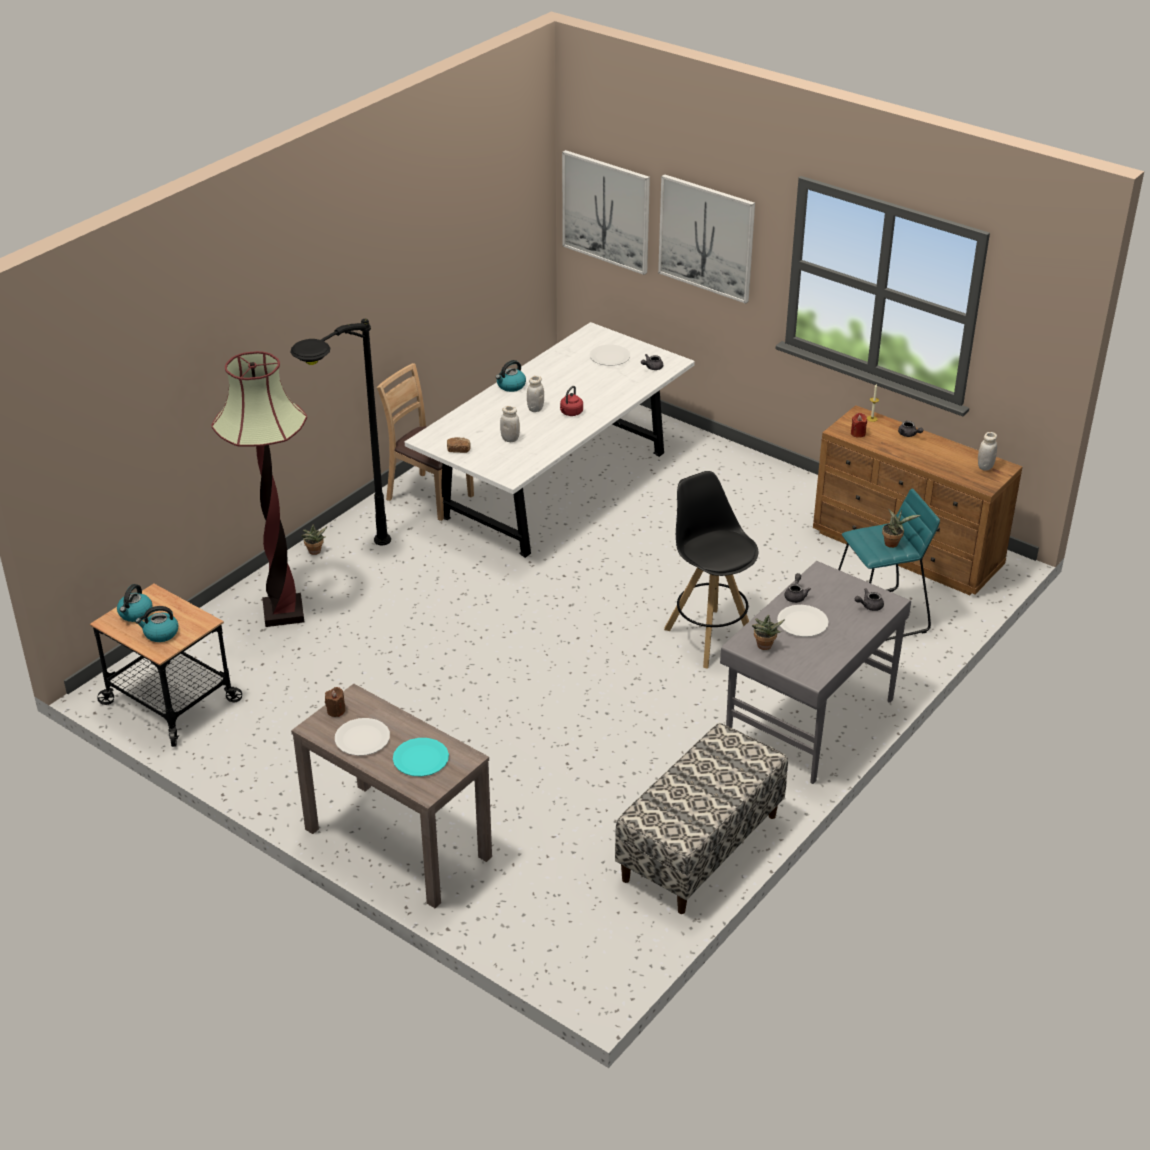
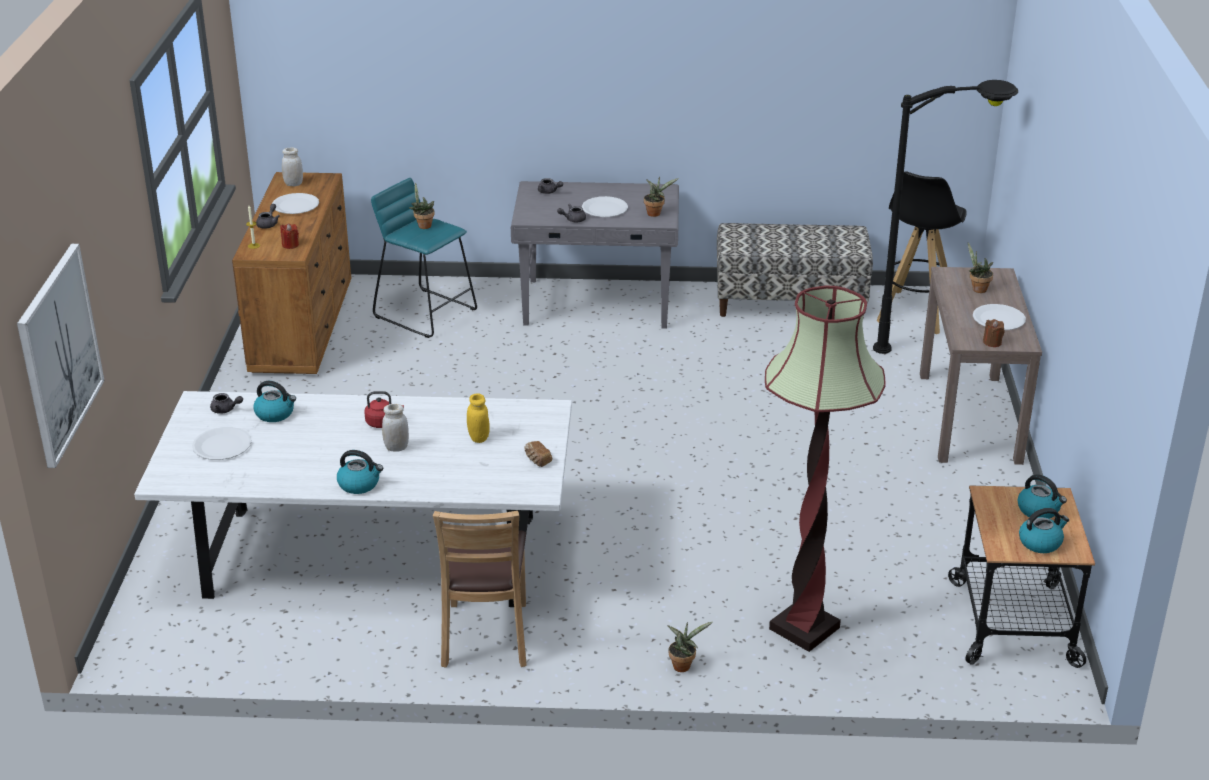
camera: 125 degrees left, 5 degrees down
(348, 567) = (681, 625): black floor lamp -> black floor lamp (940, 348)
(420, 758) = (977, 289): turquoise plate -> potted plant
(510, 439) = (478, 438): white jar -> yellow jar
(626, 381) = (275, 414): none -> kettle
(706, 238) = (113, 255): picture -> none
(709, 636) = (542, 376): black stool -> black stool (916, 312)
(936, 455) = (295, 205): none -> white plate

